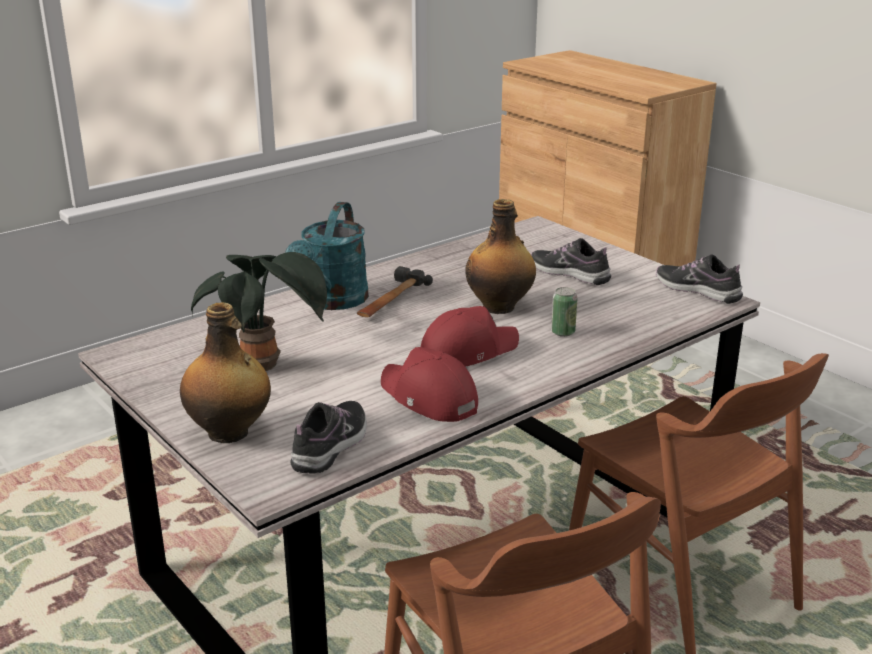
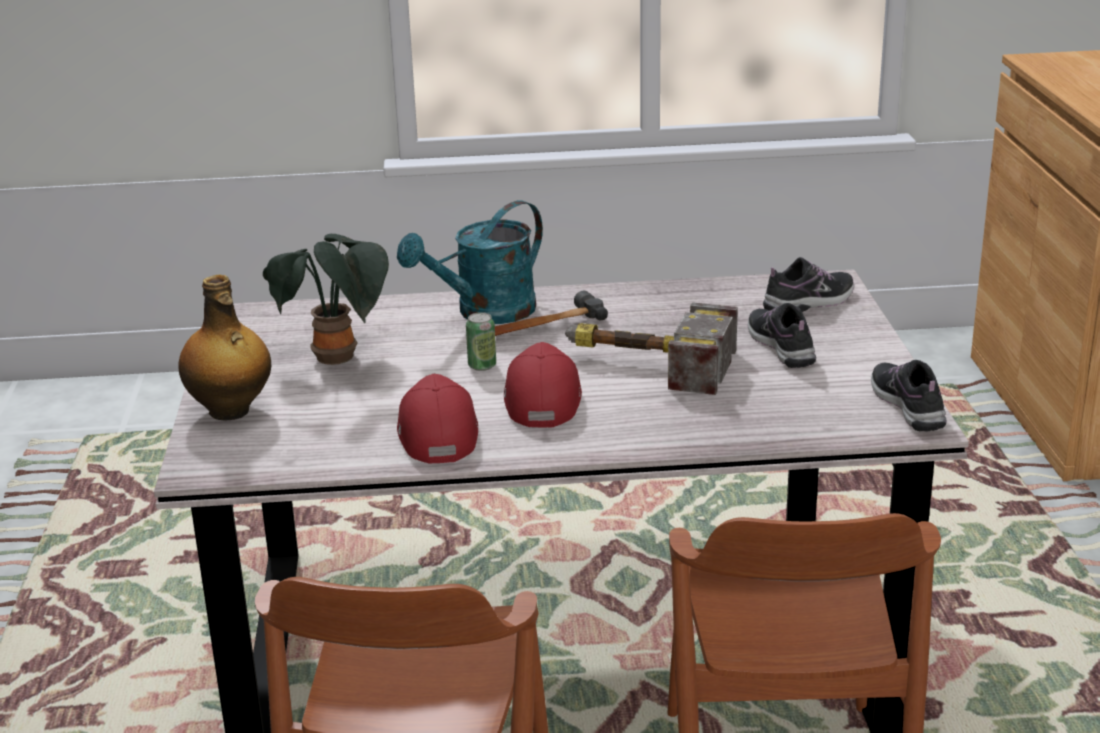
camera: 35 degrees right, 0 degrees up
(331, 446) = (293, 449): shoe -> shoe (809, 302)
(467, 351) = (541, 400): red cap -> red cap turned 90 degrees counterclockwise
(500, 307) = (644, 363): bottle -> hammer
(563, 332) = (670, 409): can -> can (482, 366)

